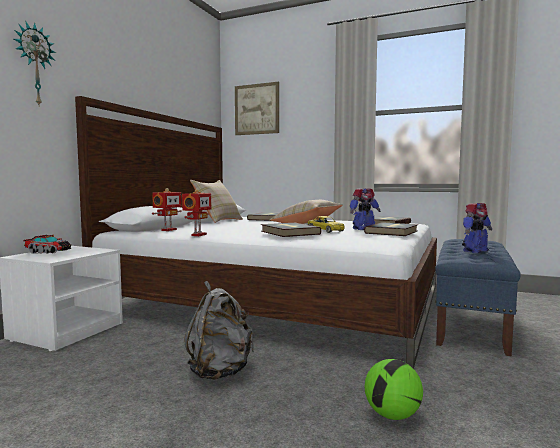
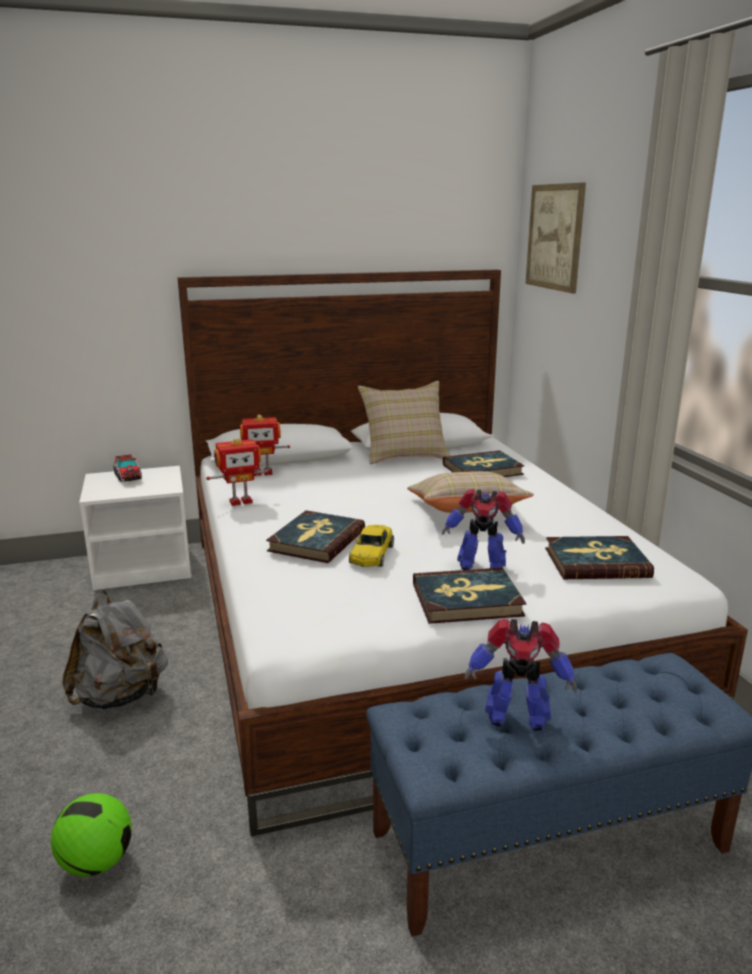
camera: 50 degrees right, 15 degrees up
(34, 65) = (120, 248): wall clock -> none

